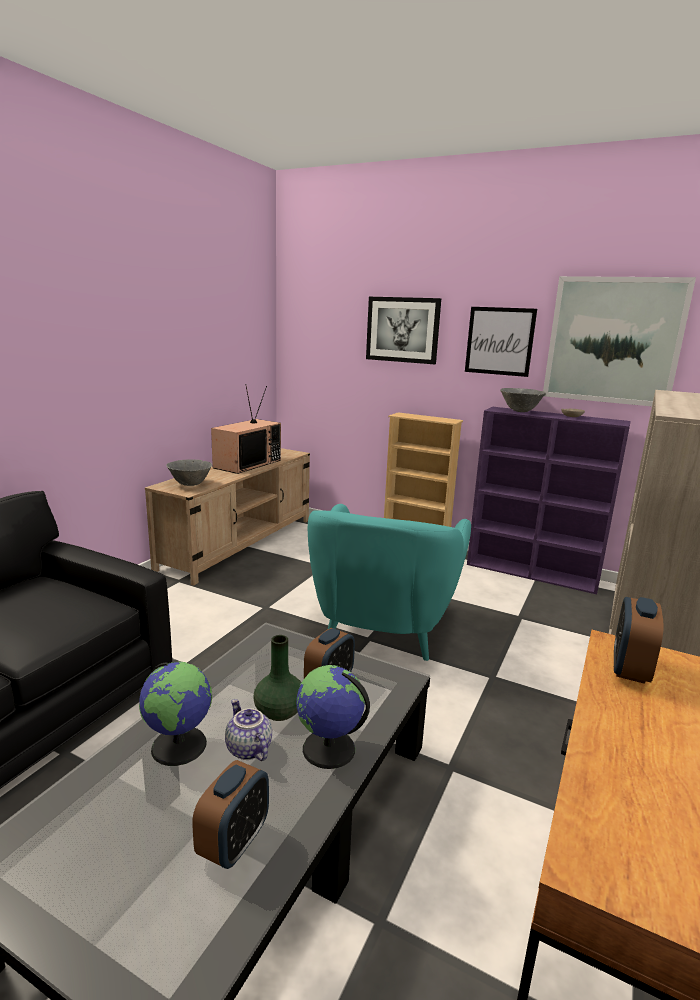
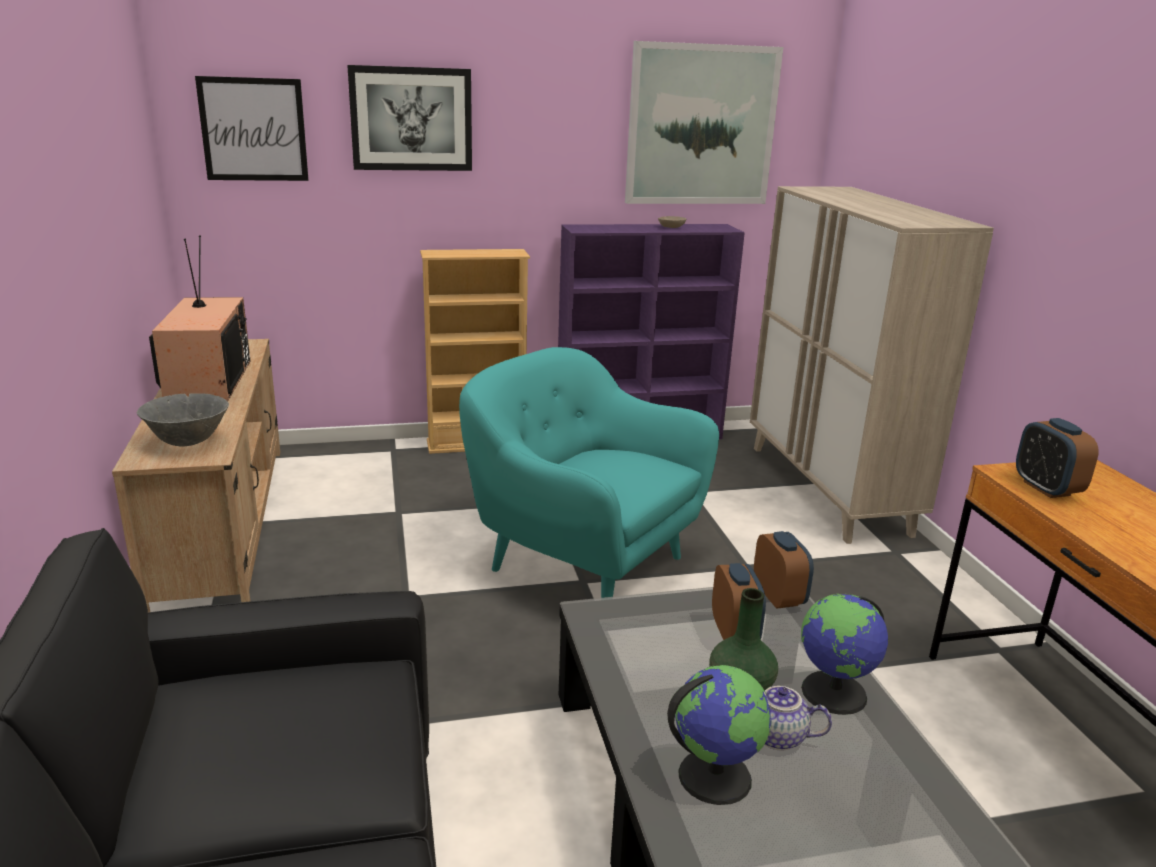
camera: 40 degrees left, 5 degrees up
(234, 843) = (903, 818): alarm clock -> alarm clock (778, 597)
(384, 628) = (582, 561): turquoise armchair -> turquoise armchair turned 150 degrees clockwise
(499, 341) = (562, 131): picture -> picture (253, 129)
(520, 411) = (609, 228): grey bowl -> none

